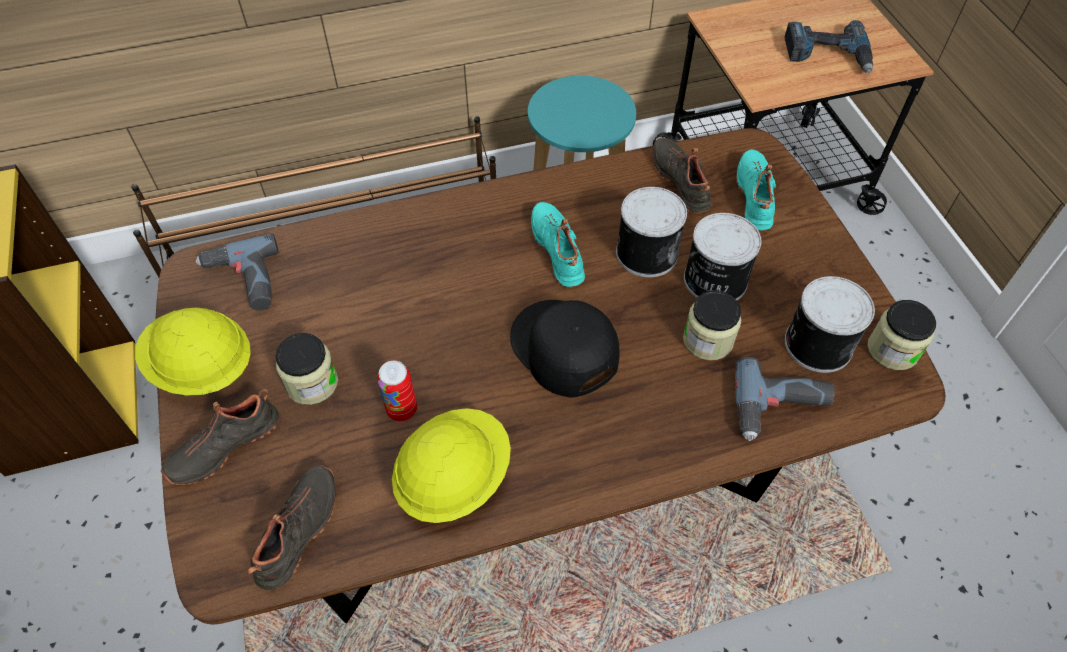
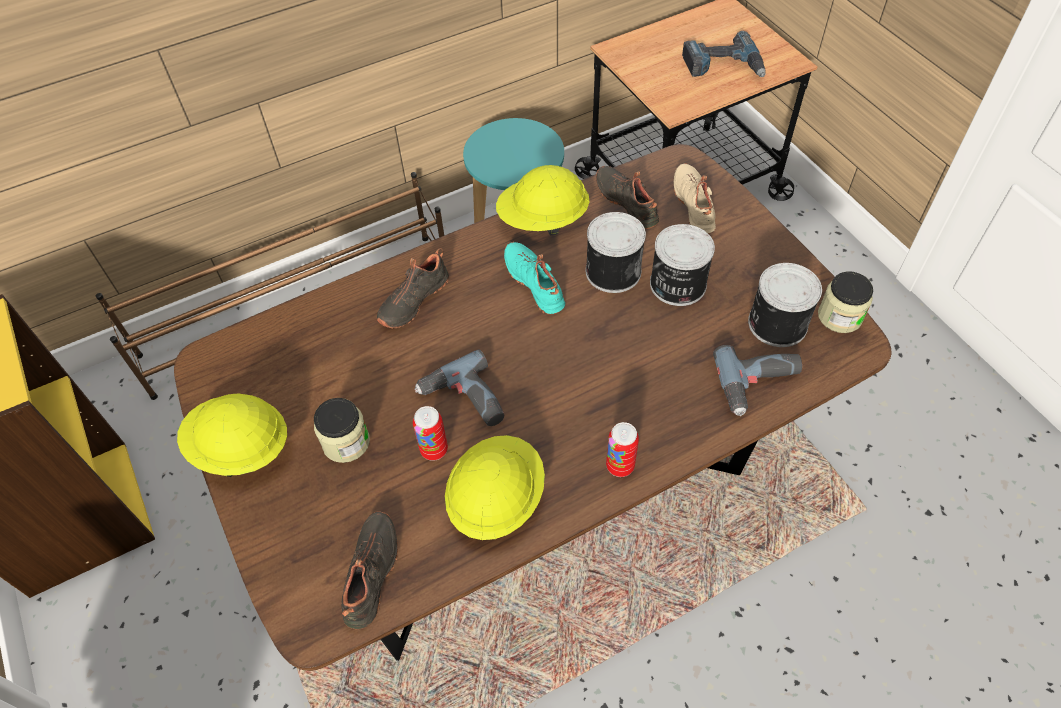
camera: 10 degrees left, 0 degrees up
(223, 445) = (281, 513): black shoe -> black shoe (412, 300)
(242, 282) = (255, 364): power drill -> power drill (464, 401)
(563, 349) = (561, 369): black cap -> none
(584, 185) = (543, 220): none -> yellow hard hat
(599, 469) = (620, 466): none -> can
(708, 340) = (684, 337): jar -> none
(756, 197) = (695, 205): turquoise shoe -> beige shoe

